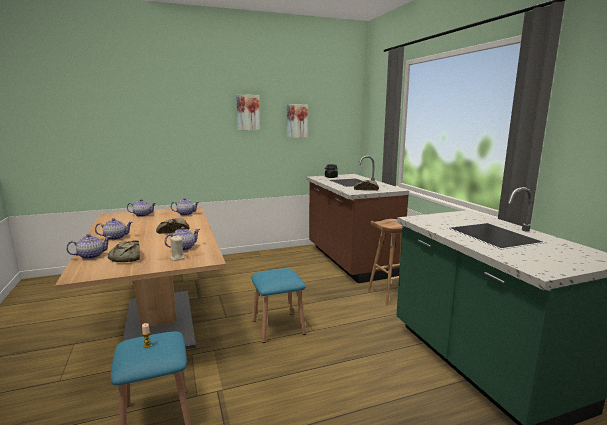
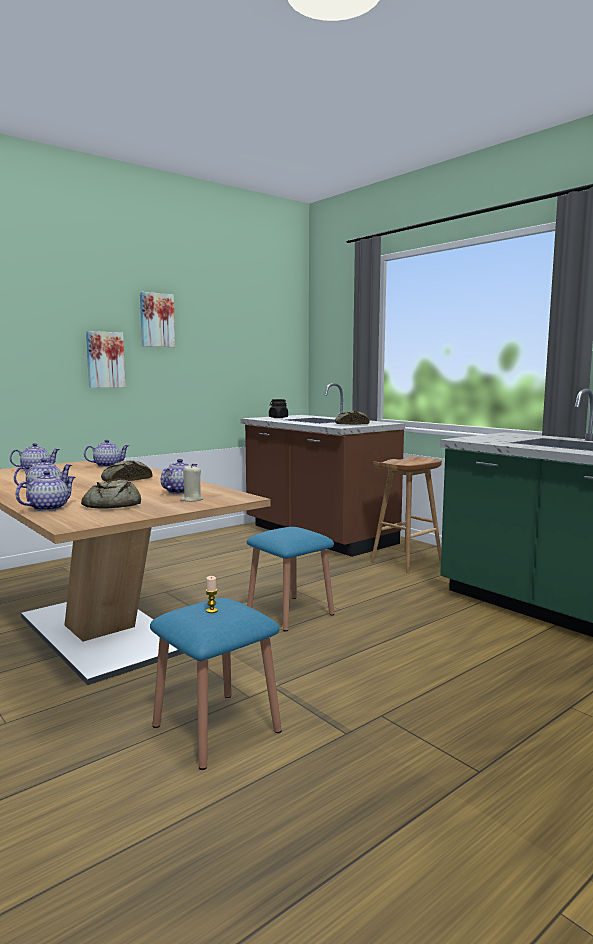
camera: 20 degrees left, 5 degrees down
(296, 120) = (223, 336): picture -> picture (105, 359)

